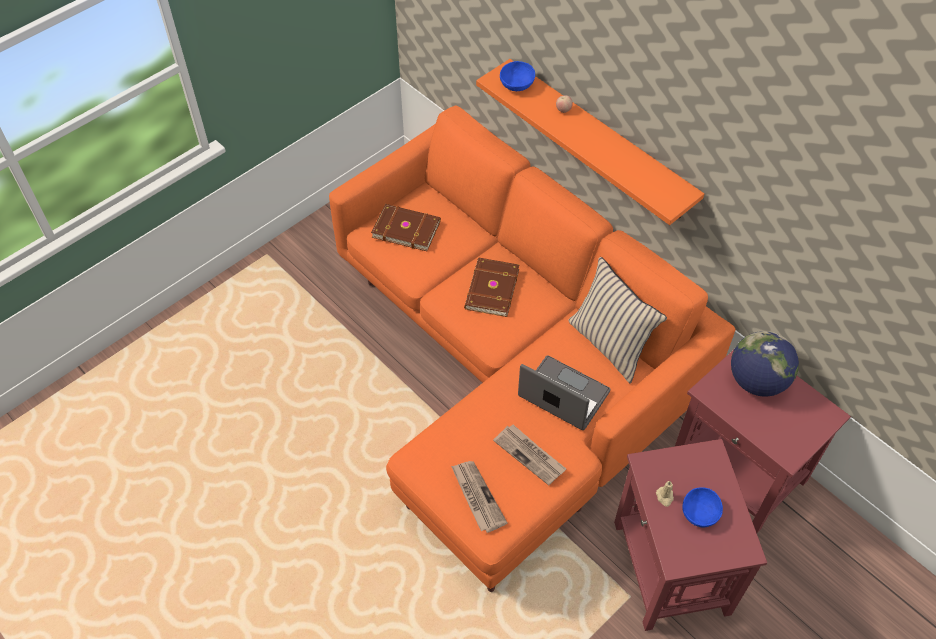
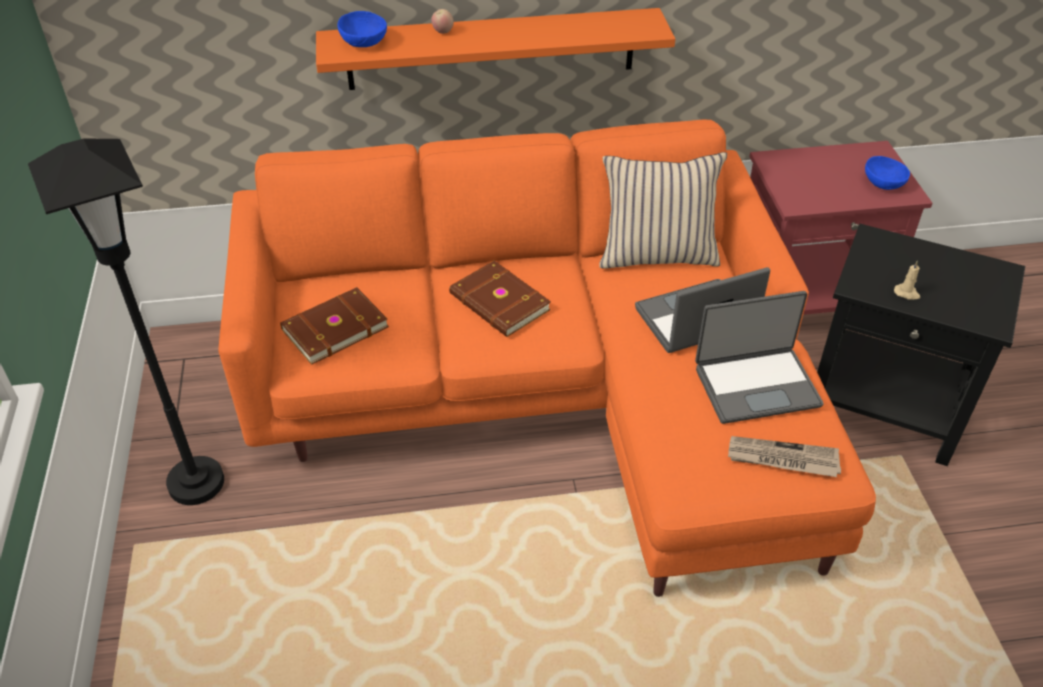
camera: 55 degrees left, 10 degrees down
(321, 250) = (196, 482): none -> black floor lamp
(530, 455) = (756, 385): newspaper -> laptop
(670, 567) = (883, 407): red side table -> black side table
(700, 513) = (942, 279): blue bowl -> blue bowl (883, 183)
(757, 381) = (807, 170): globe -> none

